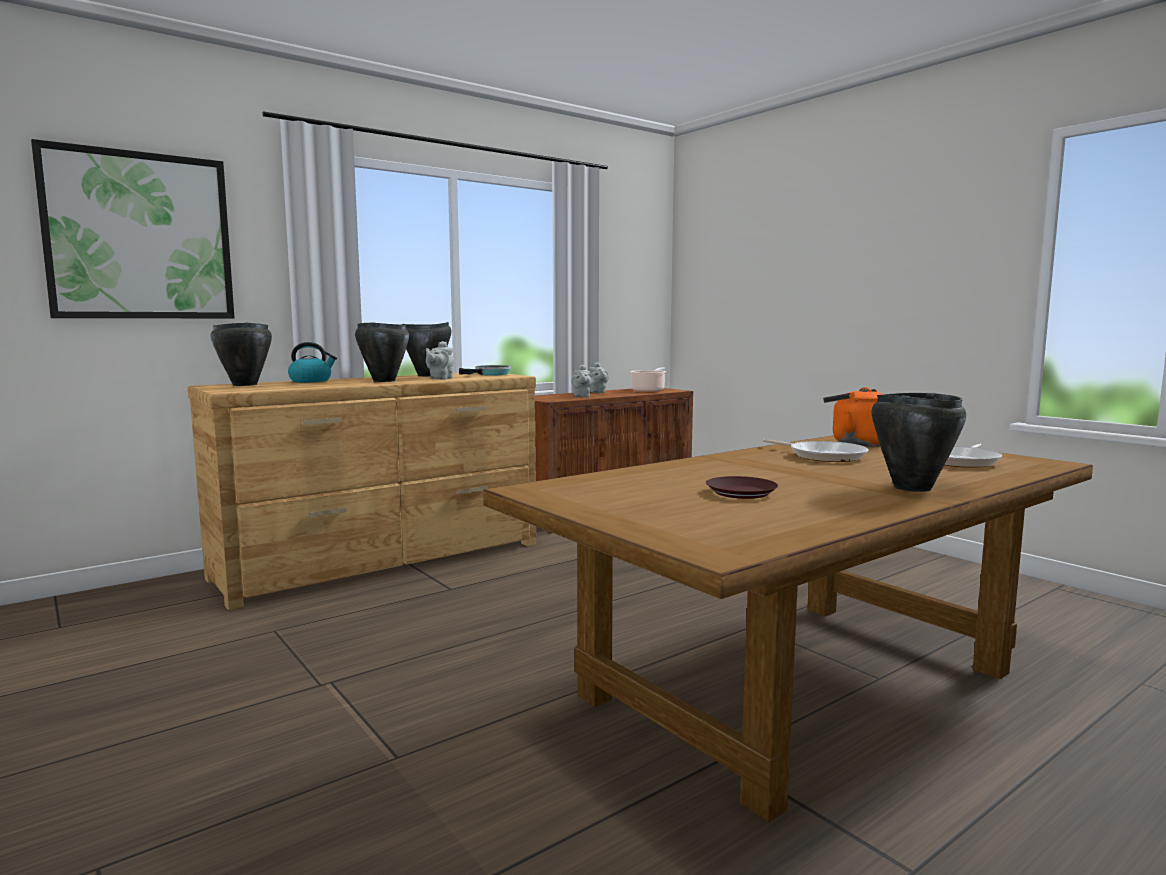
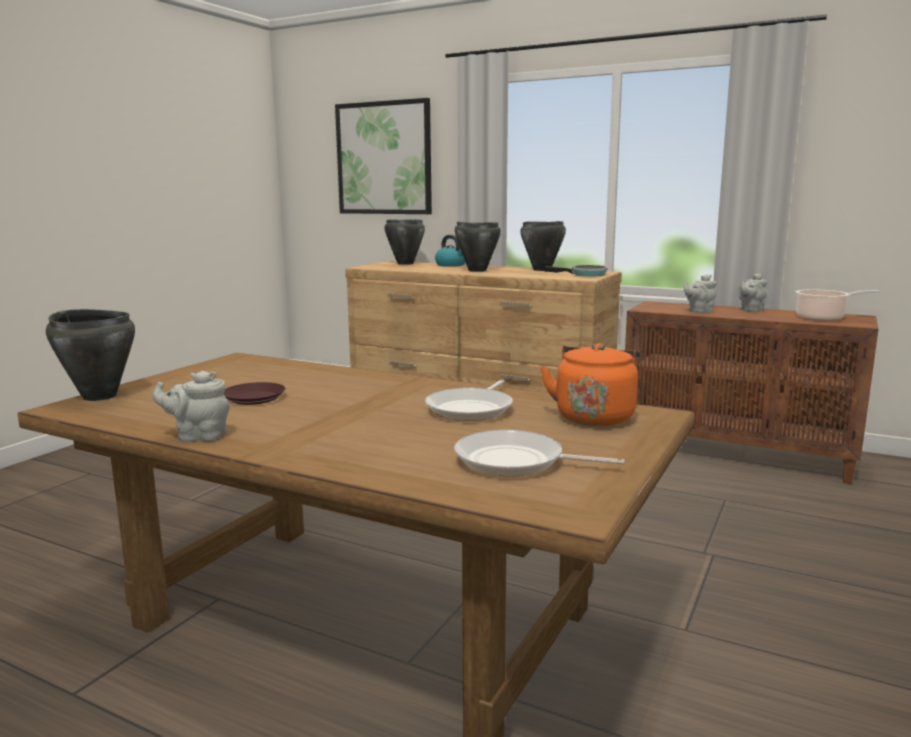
camera: 65 degrees right, 5 degrees up
(440, 378) = (519, 273): grey teapot -> grey teapot (198, 436)
(911, 488) = (313, 444): black cooking pot -> black cooking pot (99, 396)

